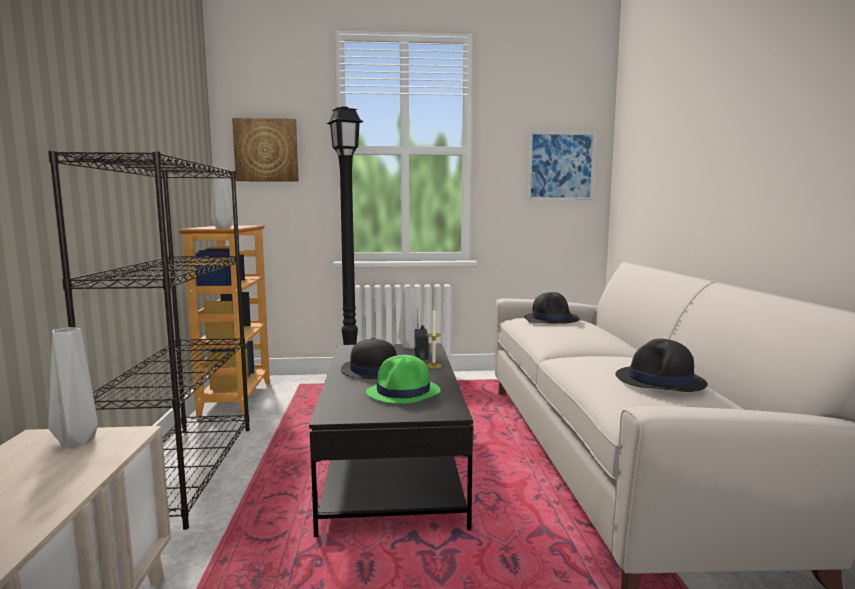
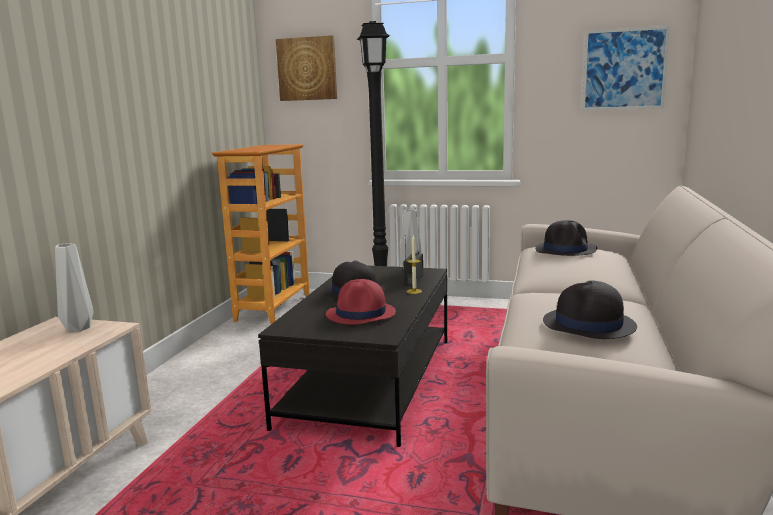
camera: 20 degrees right, 5 degrees up
(184, 471) = (201, 365): black bookcase -> none
(222, 227) = (252, 149): grey vase -> none
(404, 392) = (361, 314): green hat -> red hat

